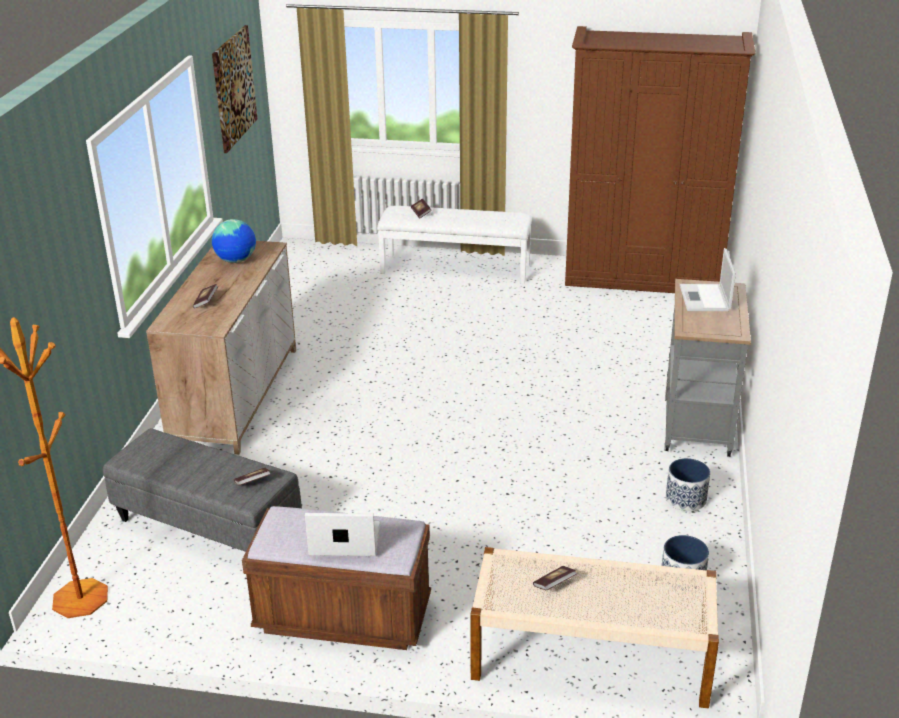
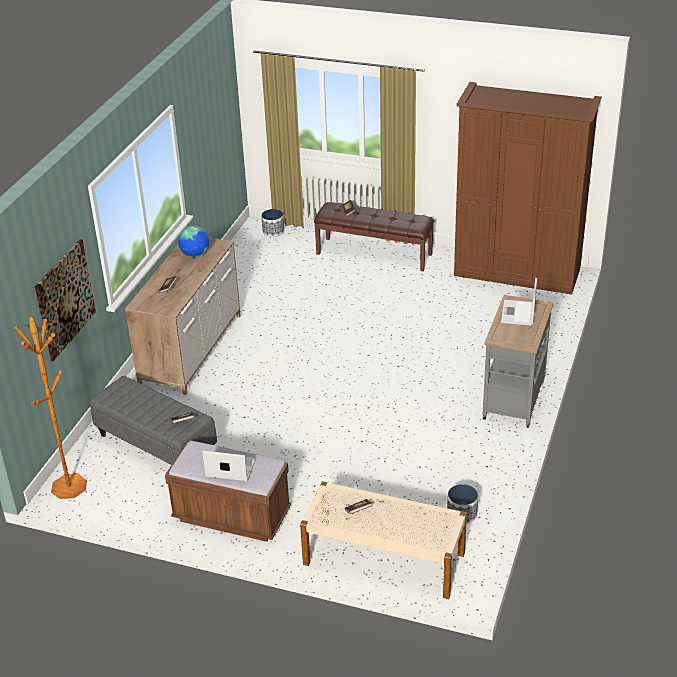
camera: 10 degrees right, 5 degrees up
(233, 88) = (208, 116): picture -> picture (65, 299)
(456, 268) = (374, 253): white bench -> brown bench
(686, 499) = (485, 457): planter -> planter (273, 231)

